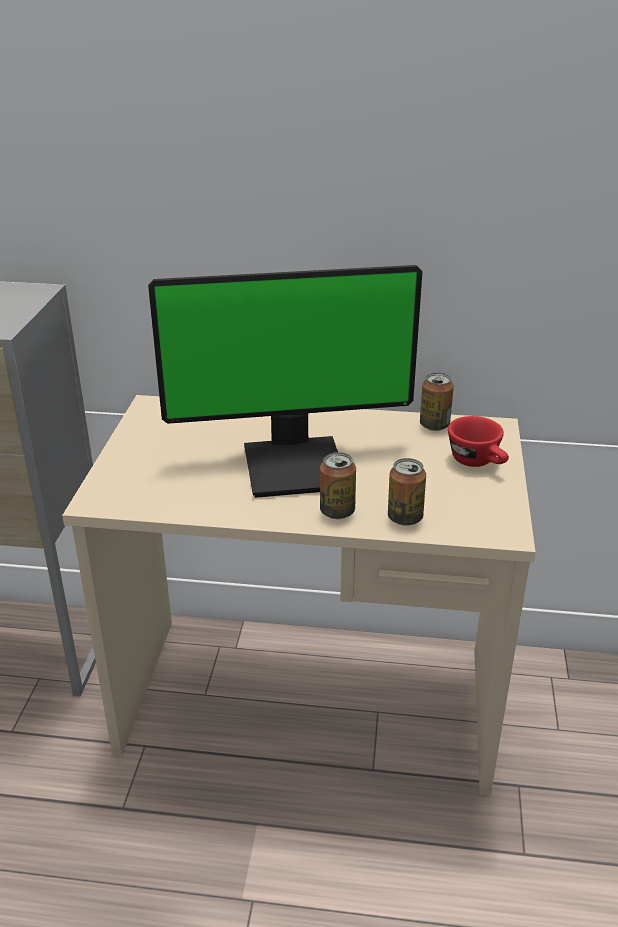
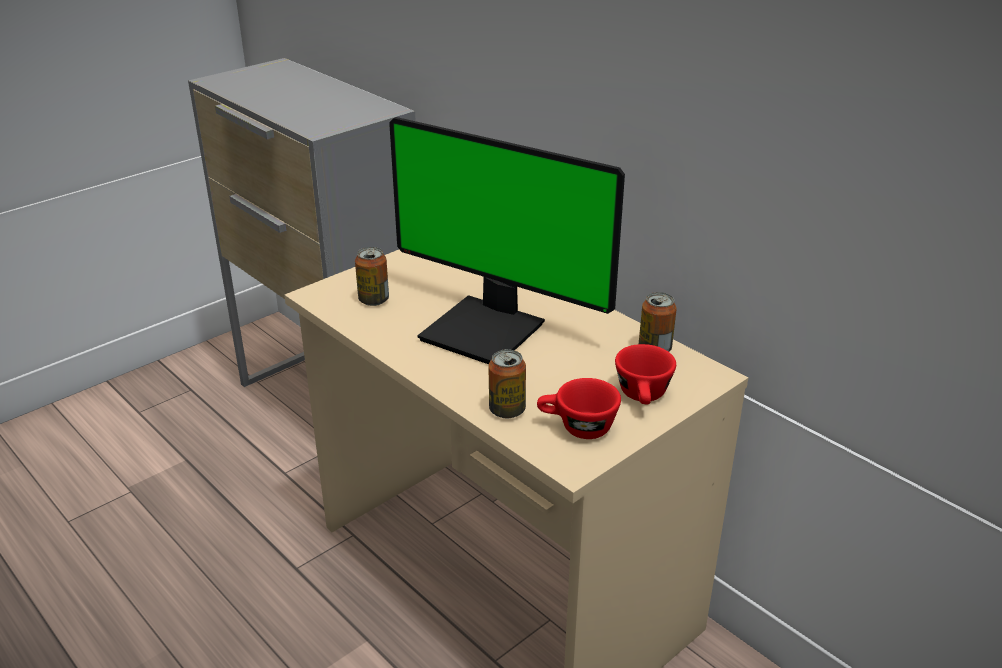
camera: 40 degrees right, 0 degrees up
(337, 511) = (463, 379): can -> can (373, 300)
(470, 505) = (577, 428): none -> red cup

